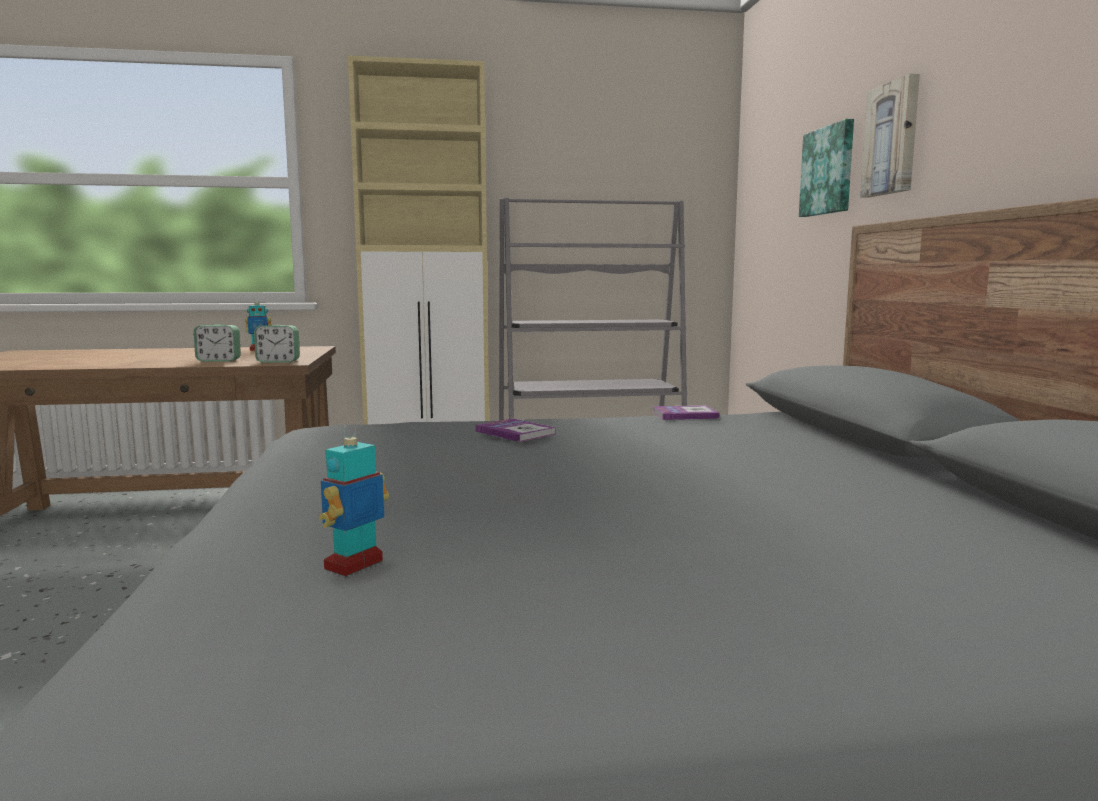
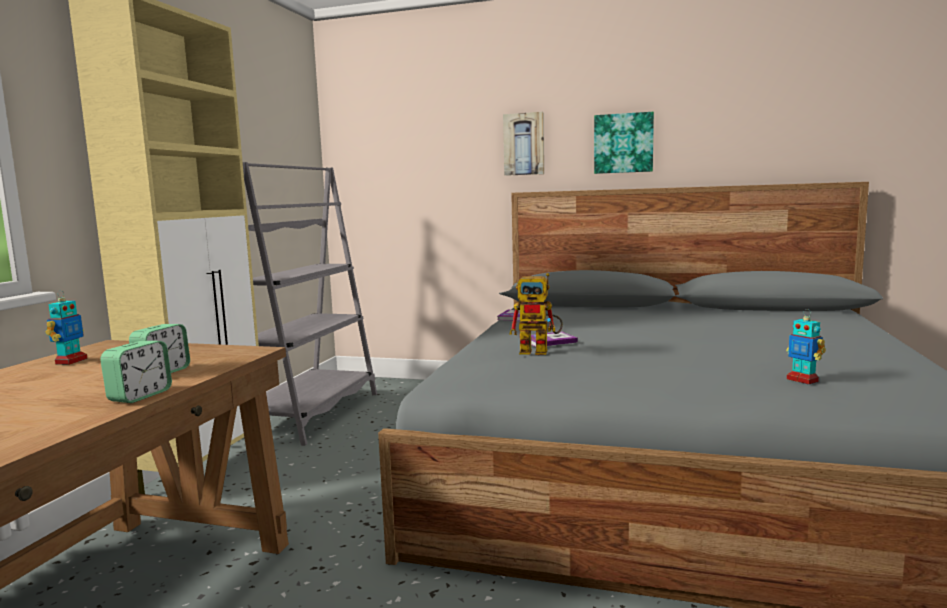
camera: 65 degrees left, 0 degrees up
(278, 361) = (232, 354): alarm clock -> alarm clock (140, 396)
(430, 430) = (540, 351): none -> toy robot
(829, 171) = (459, 156): picture -> picture (623, 143)

